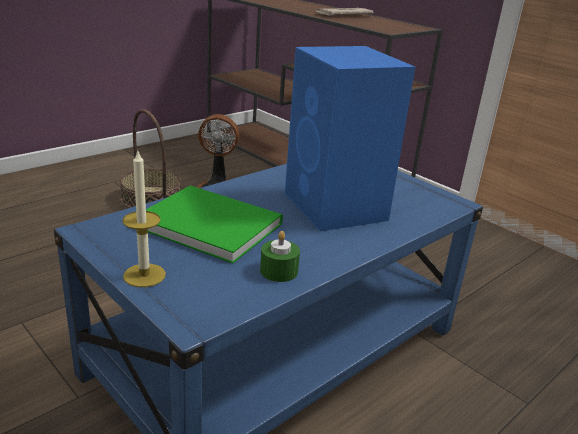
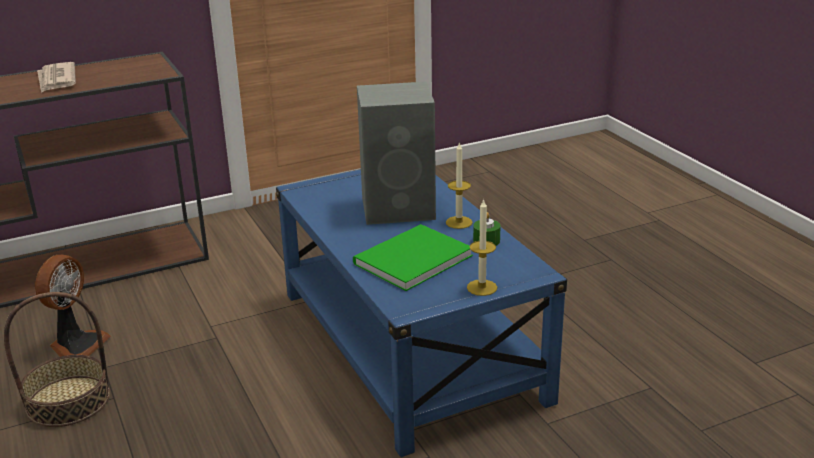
camera: 70 degrees left, 0 degrees up
(321, 247) = (459, 222): none -> candle
(336, 207) = (400, 208): blue speaker -> grey speaker

